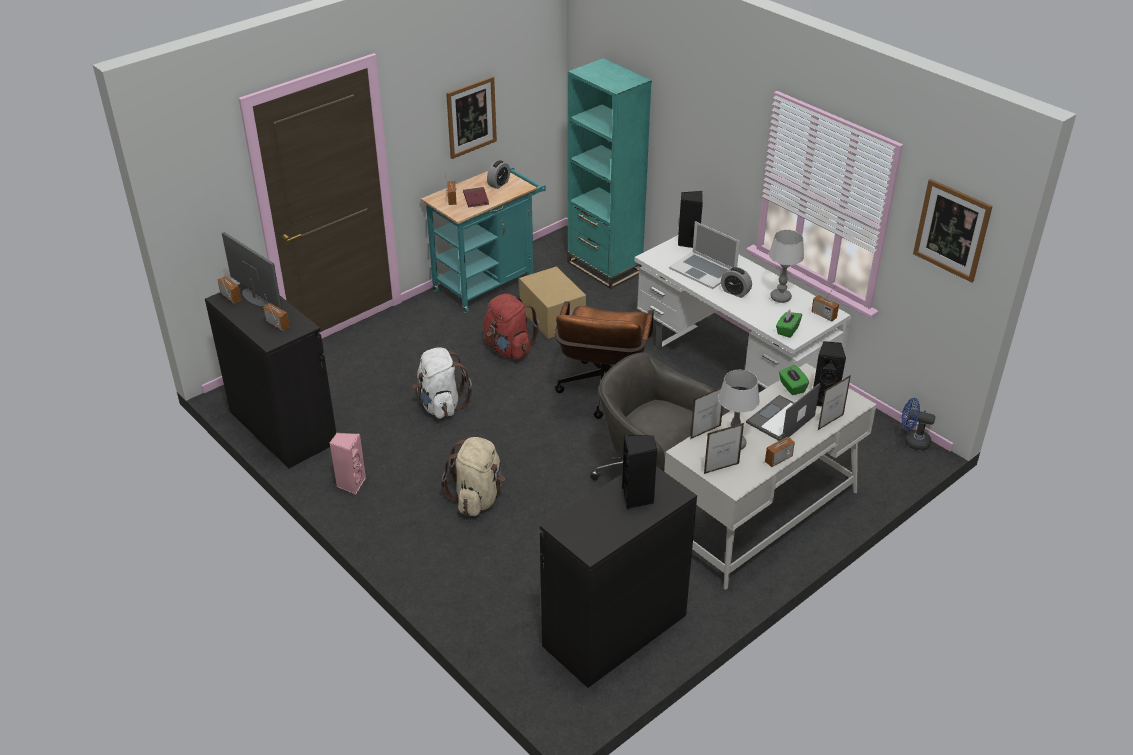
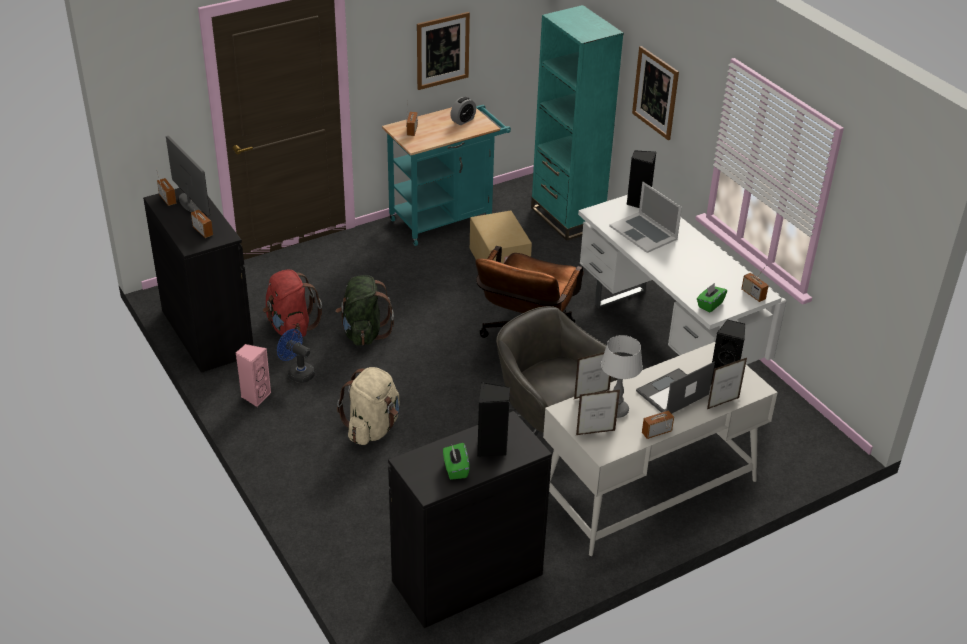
camera: 10 degrees right, 0 degrees up
(441, 405) = (363, 333): white backpack -> green backpack
(476, 199) = (435, 132): red book -> none
(508, 349) = (446, 287): red backpack -> red backpack (290, 327)
(735, 292) = (669, 259): alarm clock -> none
(781, 298) = (714, 271): table lamp -> none
(792, 387) = (695, 362): green tissue box -> green tissue box (455, 469)
(912, 441) = (832, 438): blue fan -> blue fan (297, 373)
(952, 230) = (882, 223): picture -> picture (655, 92)

